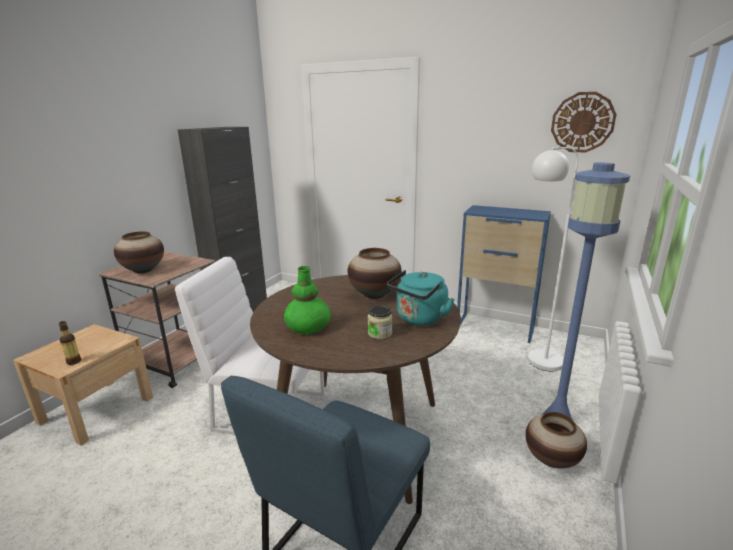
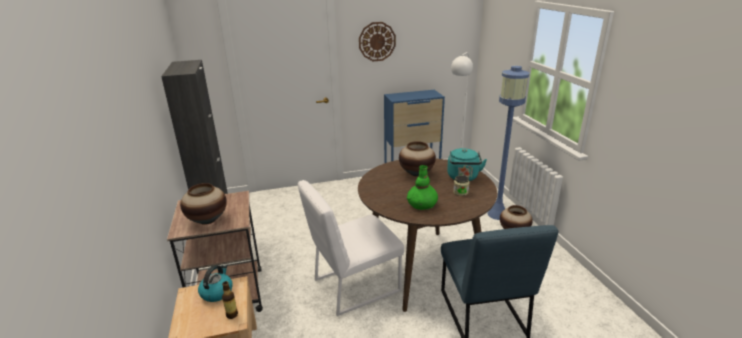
camera: 40 degrees left, 5 degrees up
(101, 339) = (217, 292): none -> kettle
(582, 122) = (446, 30): wall clock -> wall clock (377, 41)

